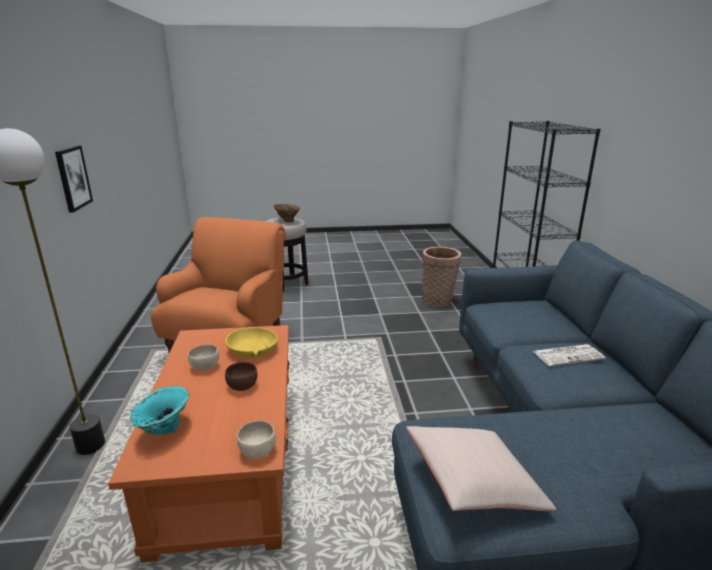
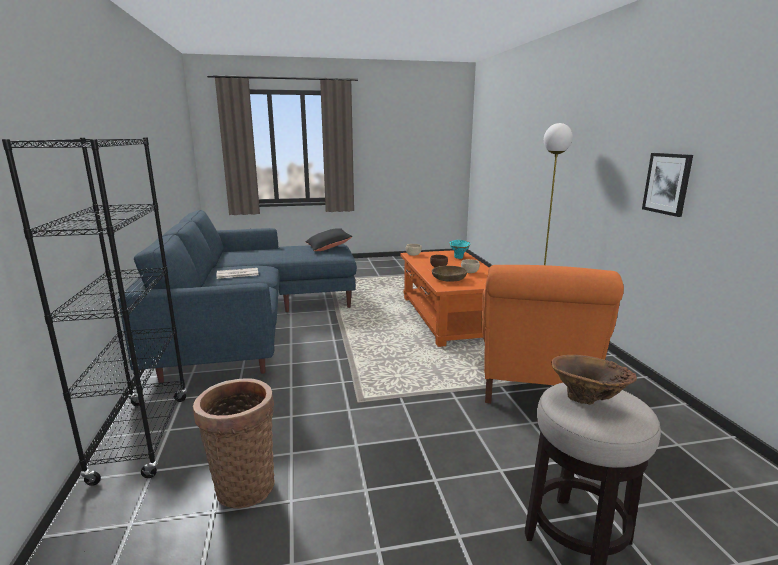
camera: 175 degrees right, 5 degrees down
(253, 350) = (448, 278): yellow bowl -> brown bowl
(474, 484) = (328, 247): beige pillow -> black pillow

